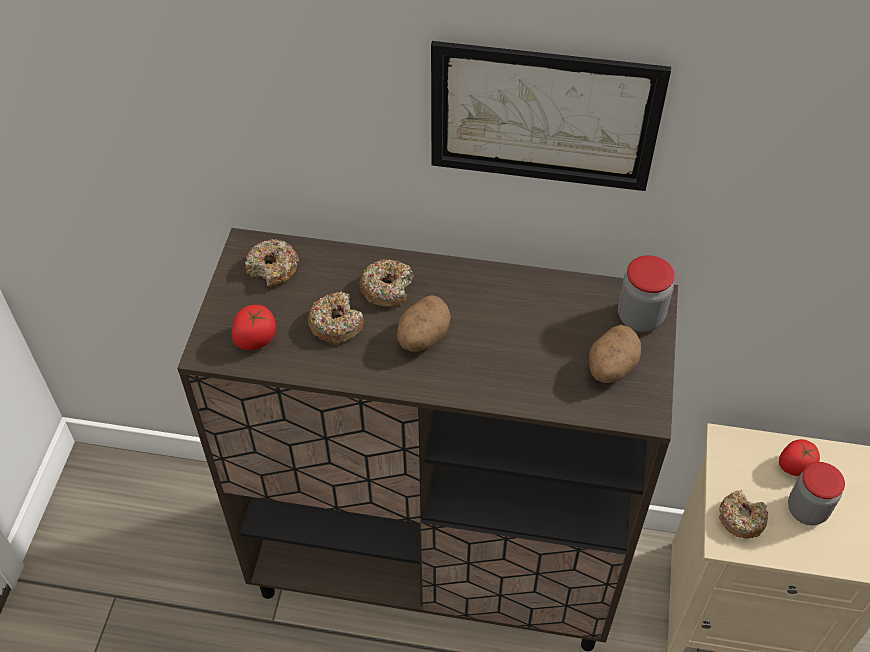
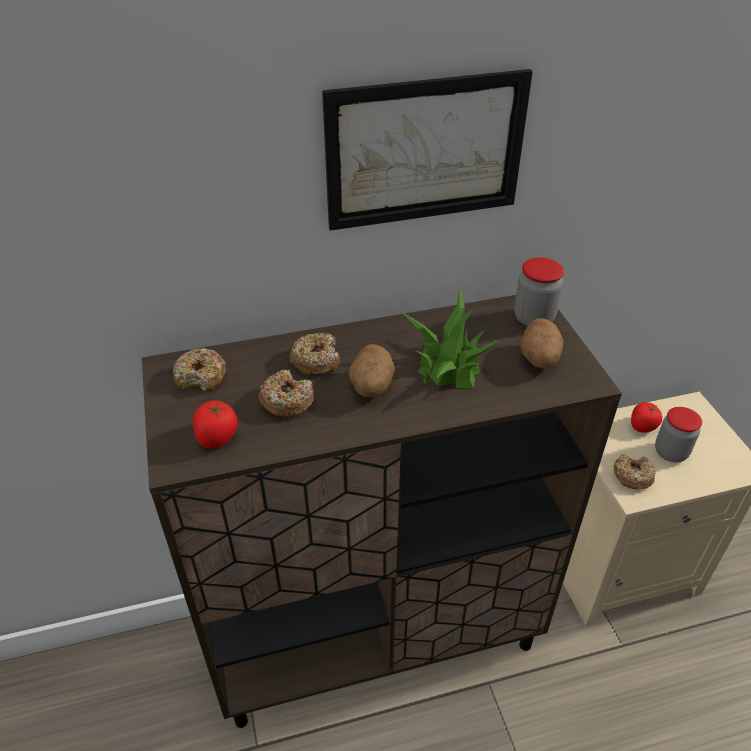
camera: 25 degrees left, 10 degrees down
(515, 340) = (450, 363): none -> potted plant

